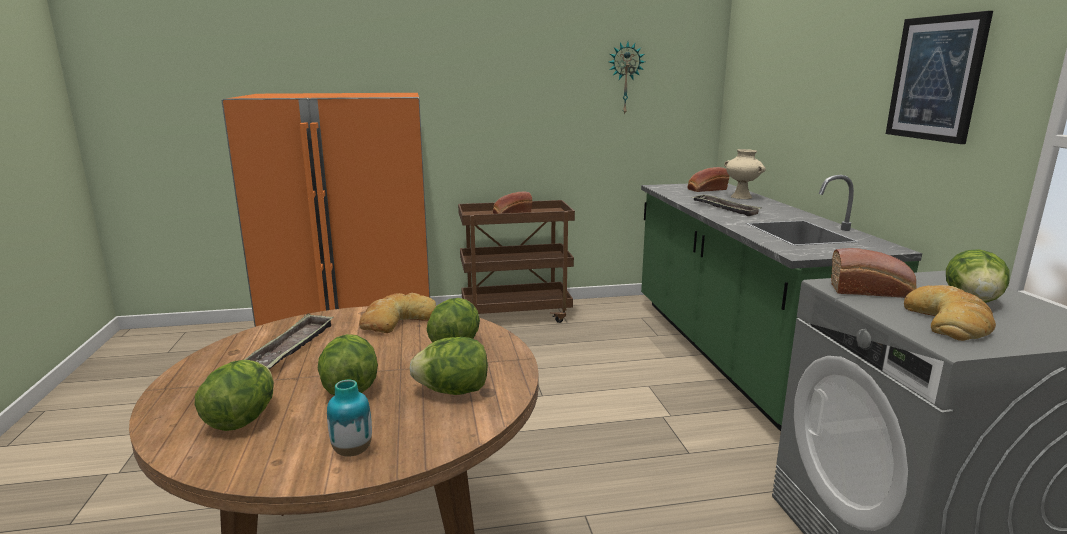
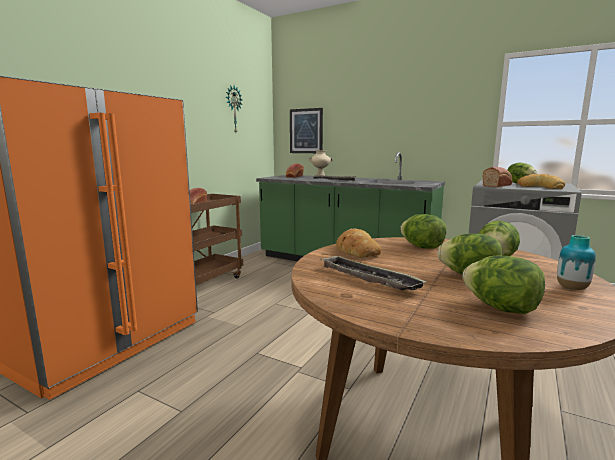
camera: 50 degrees left, 5 degrees down
(936, 78) = (437, 104): picture -> picture (306, 131)

